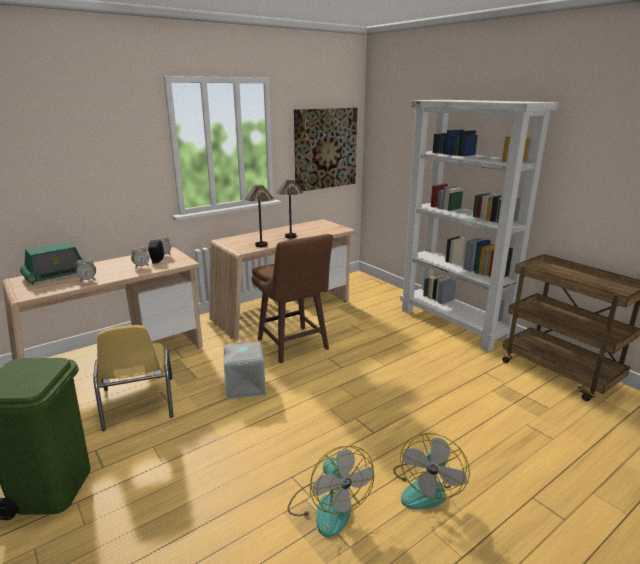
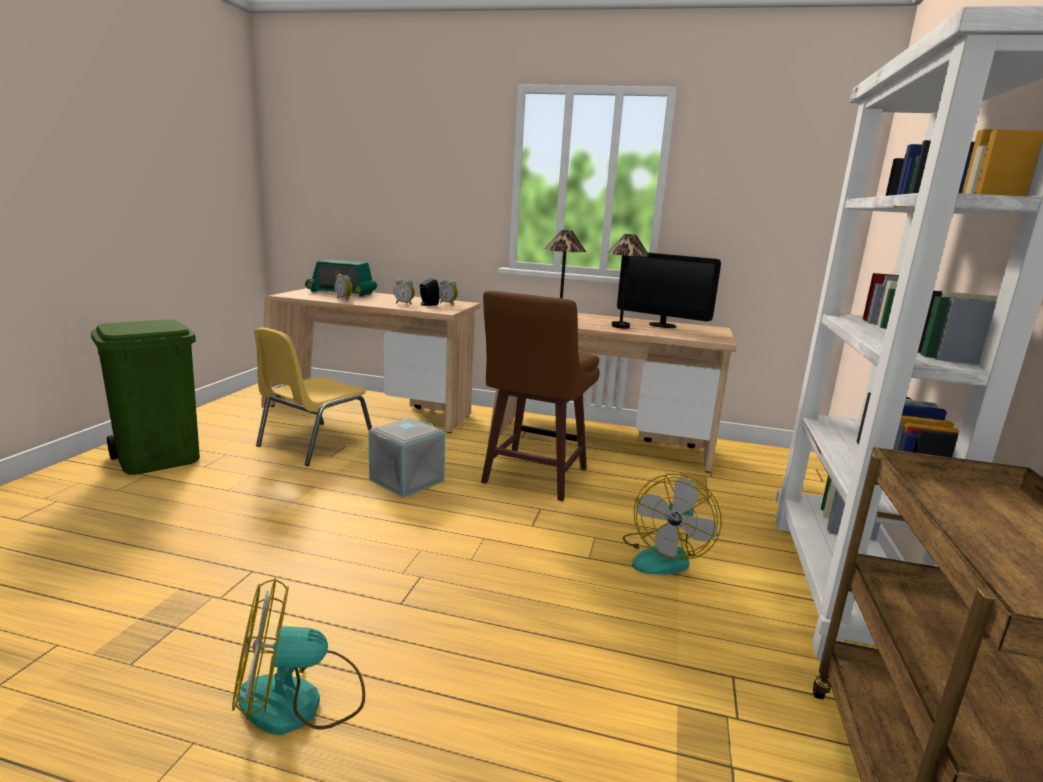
camera: 50 degrees right, 5 degrees down
(300, 228) = (662, 325): none -> monitor
(325, 149) = (774, 213): picture -> none
(328, 506) = (206, 618): fan -> fan (664, 556)

